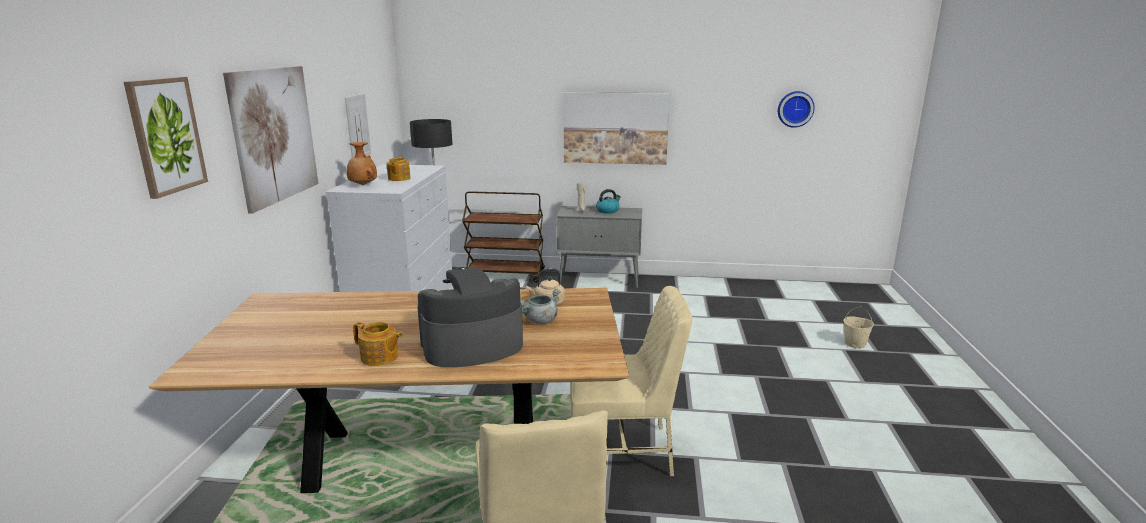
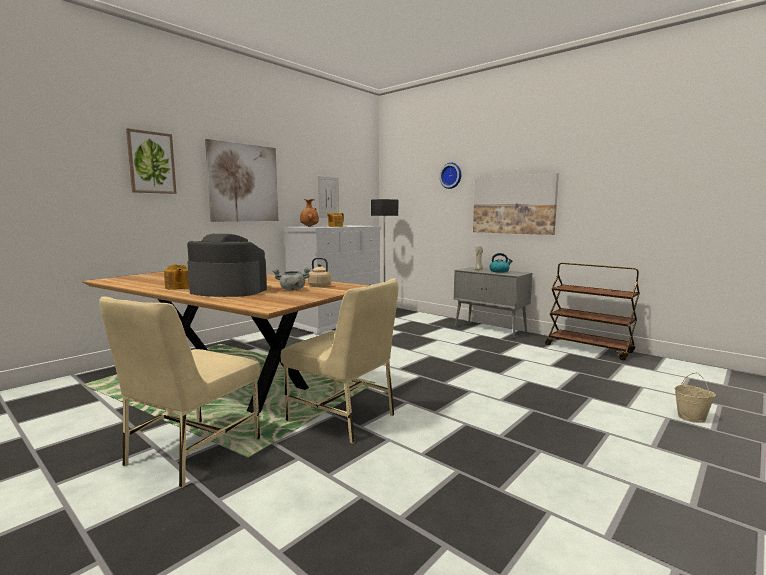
camera: 35 degrees right, 10 degrees down
(505, 275) = (426, 316): brown cart -> brown cart (589, 349)
(795, 109) = (685, 180): wall clock -> wall clock (451, 175)

